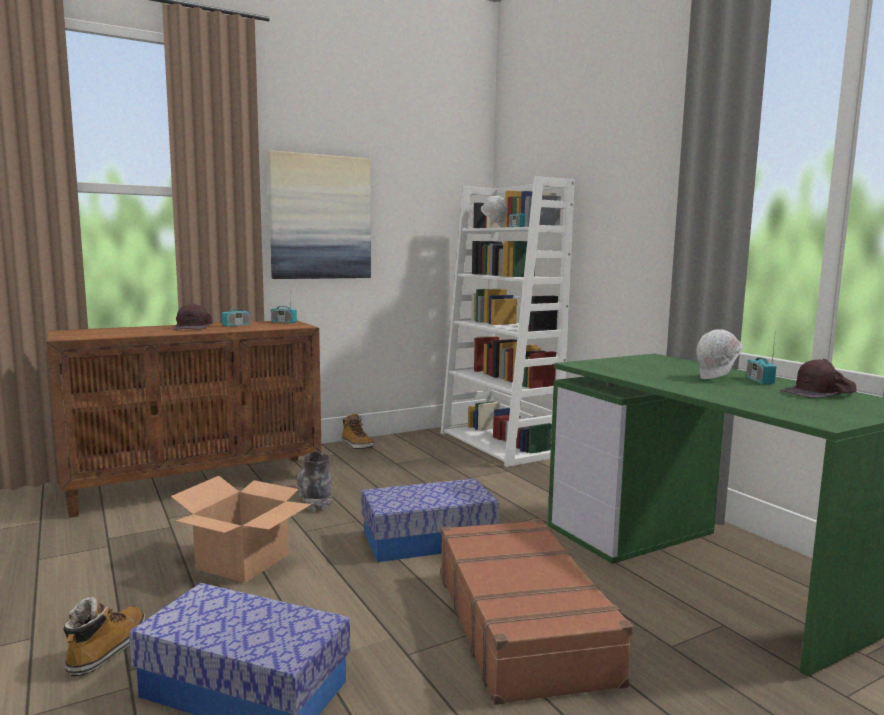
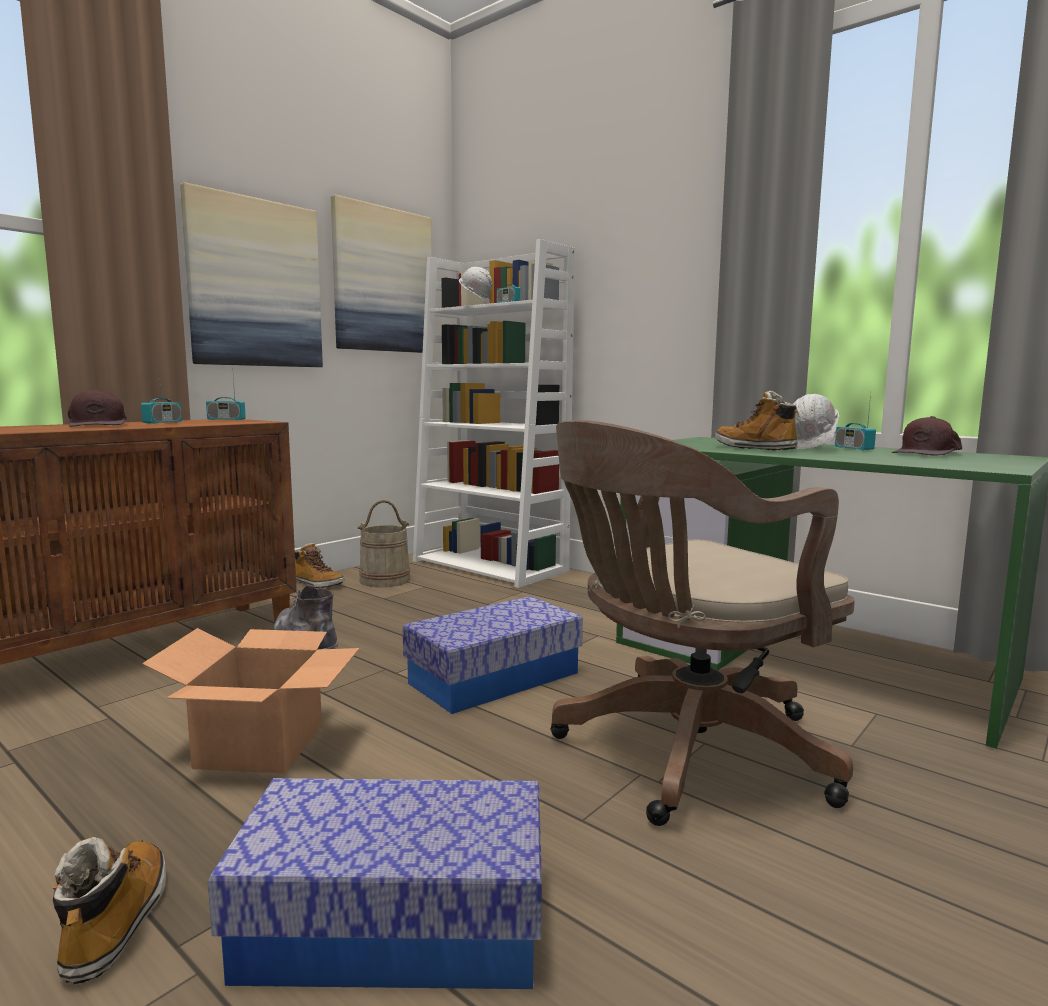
camera: 20 degrees left, 0 degrees up
(407, 448) = (385, 580): none -> beige bucket
(426, 206) = (382, 280): none -> picture
(522, 624) = (683, 753): brown suitcase -> brown office chair
(662, 374) = (755, 448): none -> boot

